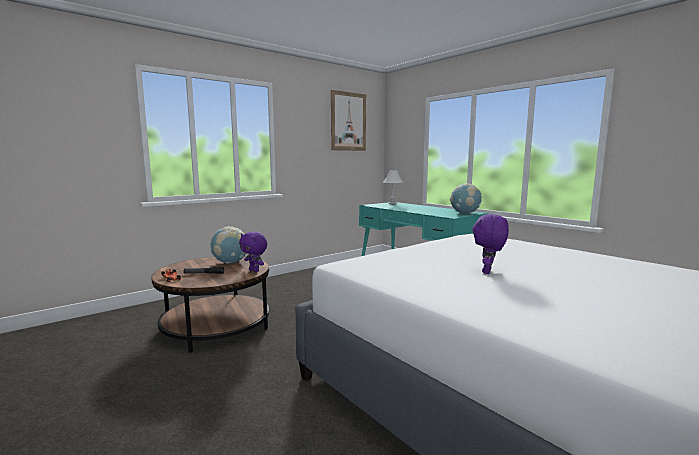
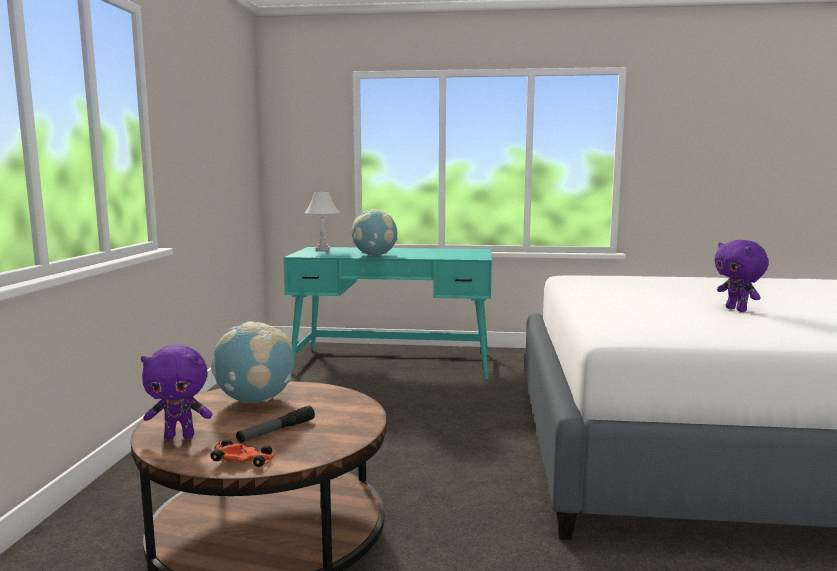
camera: 45 degrees left, 0 degrees up
(254, 270) = (346, 399): purple plush toy -> purple plush toy (180, 436)
(348, 121) = (227, 101): picture -> none
(465, 213) = (473, 252): globe -> globe (375, 255)

